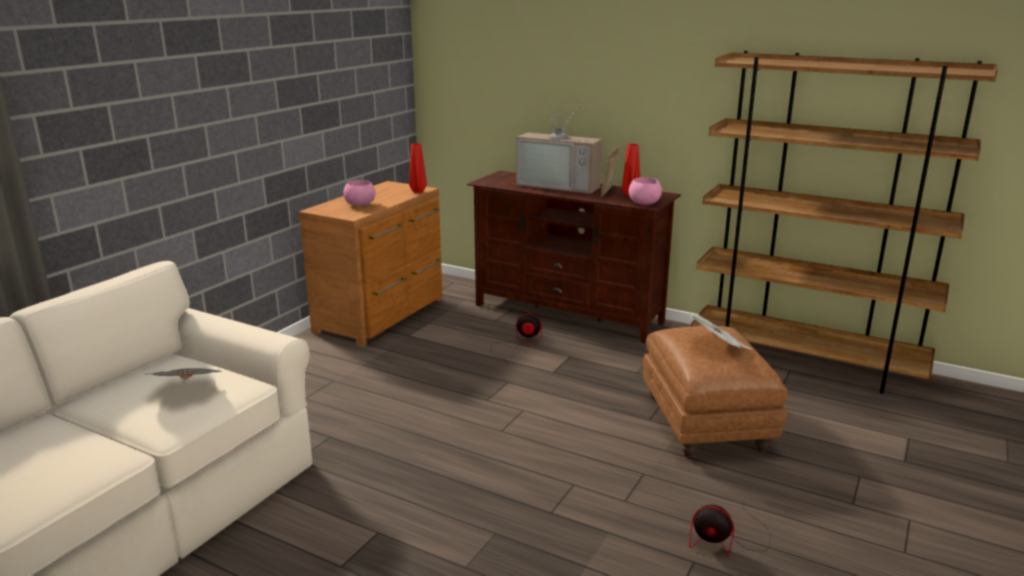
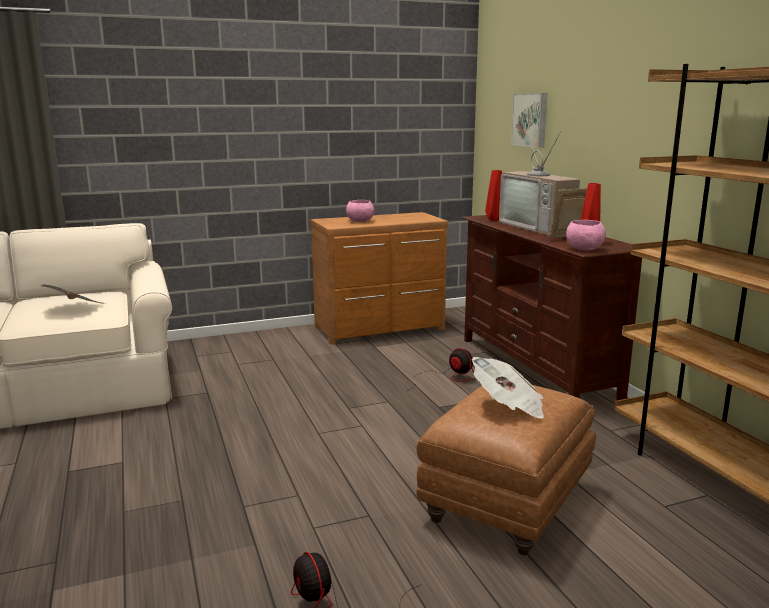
camera: 40 degrees right, 5 degrees down
(417, 191) = (425, 220): red vase -> red vase (494, 219)
(509, 79) = (531, 120): none -> picture

